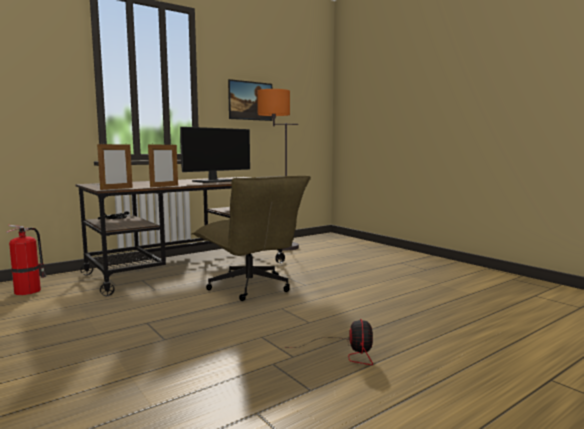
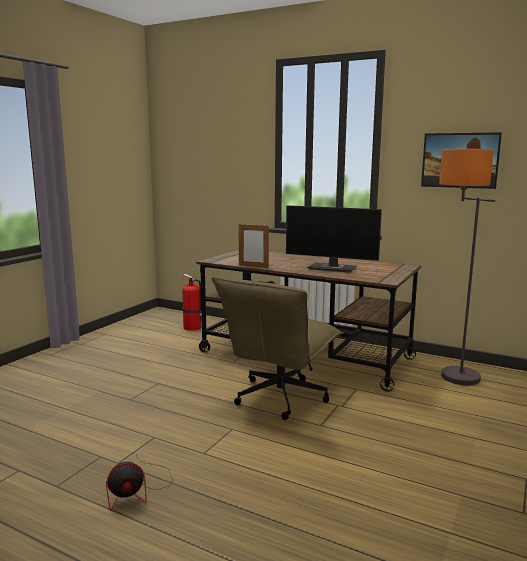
camera: 65 degrees right, 5 degrees up
(116, 188) = (216, 261): picture frame -> none

